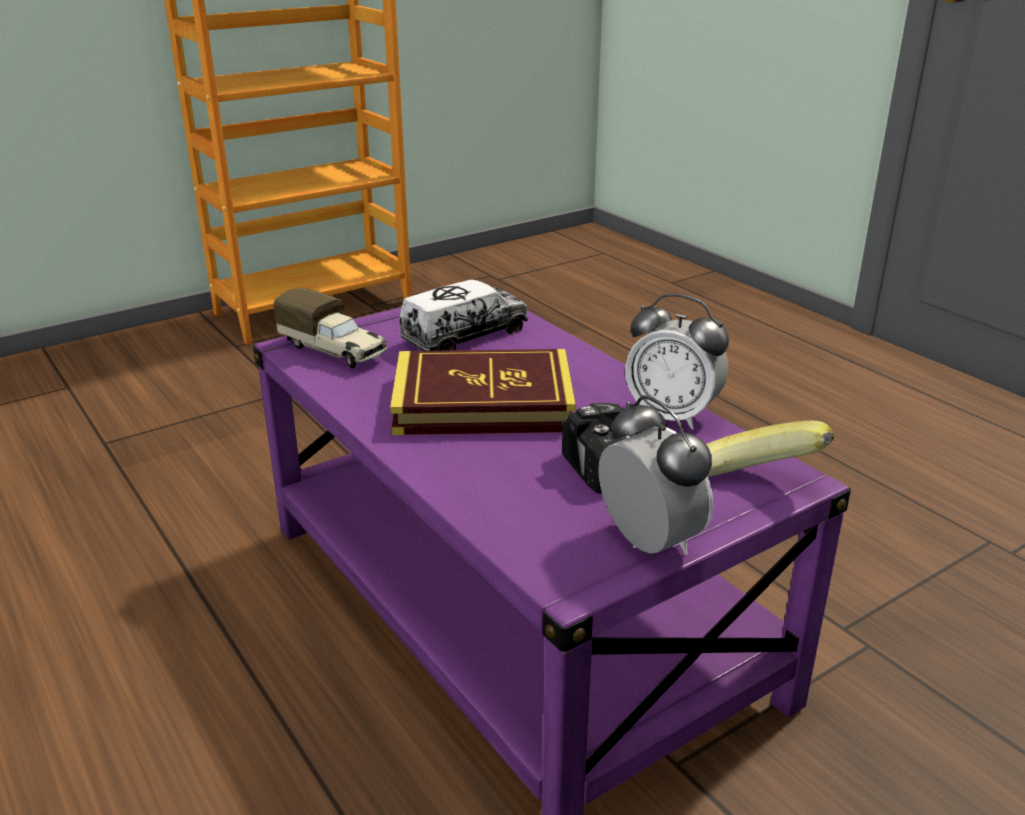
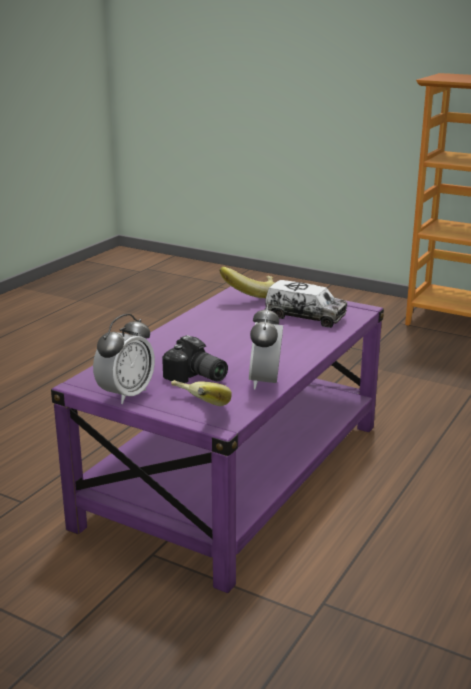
camera: 65 degrees right, 5 degrees down
(334, 351) = (250, 295): toy truck -> banana
(483, 403) = (230, 336): book -> none

